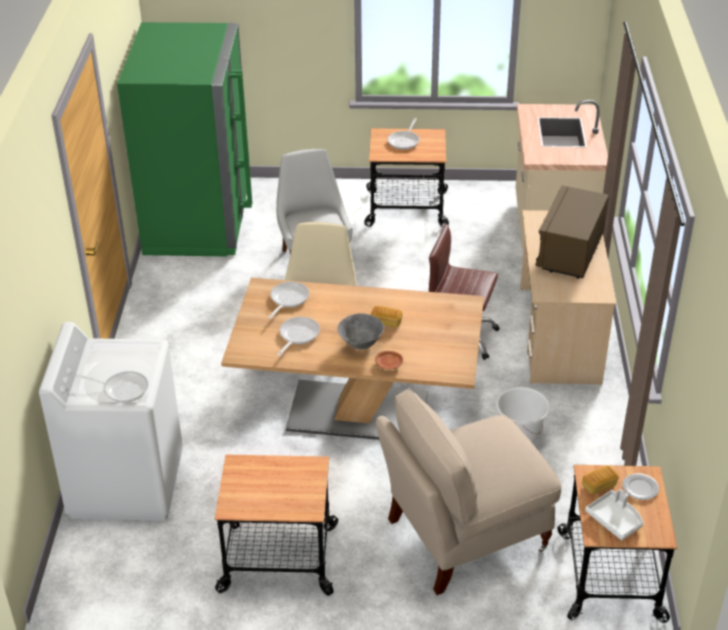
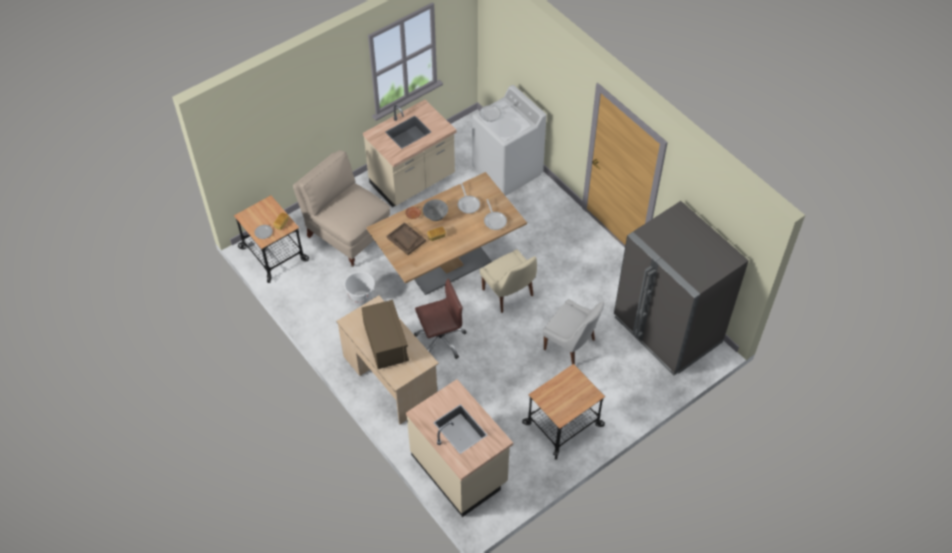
camera: 140 degrees right, 15 degrees up
(199, 220) = (667, 330): green fridge -> grey fridge
(278, 559) = (413, 181): cart -> beige counter
(405, 141) = (571, 397): frying pan -> none
(432, 340) = (406, 239): none -> brown tray
(464, 536) = (347, 235): beige chair -> beige chair turned 75 degrees counterclockwise
(615, 520) = (265, 212): white tray -> none

